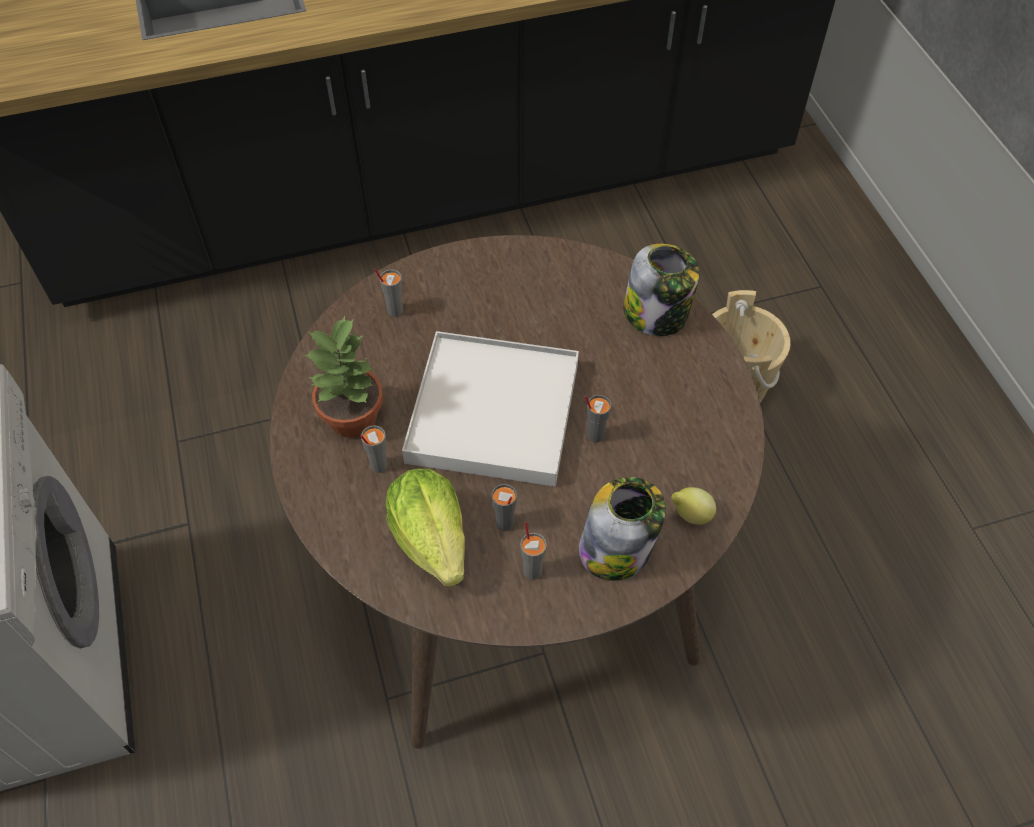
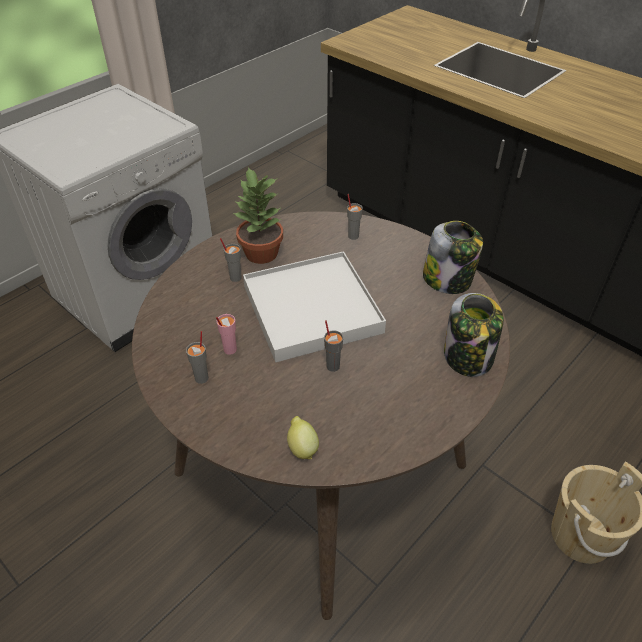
camera: 60 degrees right, 10 degrees down
(431, 539) = (197, 321): lettuce -> none
(504, 524) = (229, 349): grey cup -> pink cup
(616, 549) = (245, 415): jar -> jar (448, 280)

